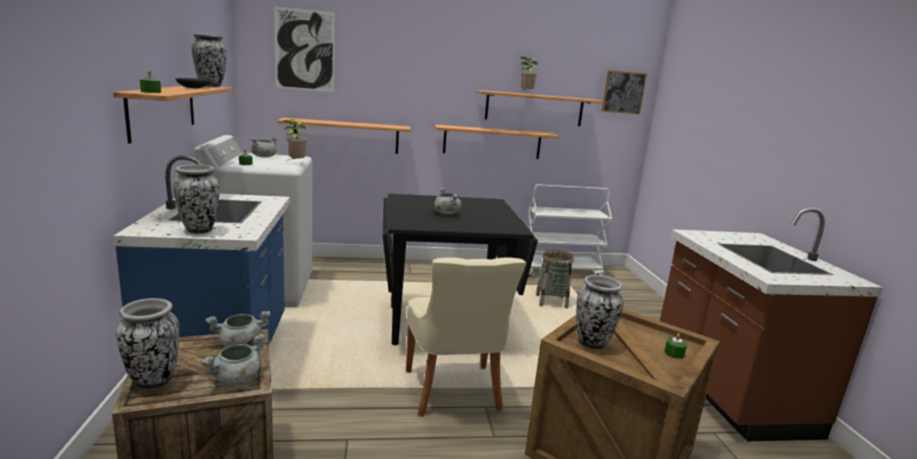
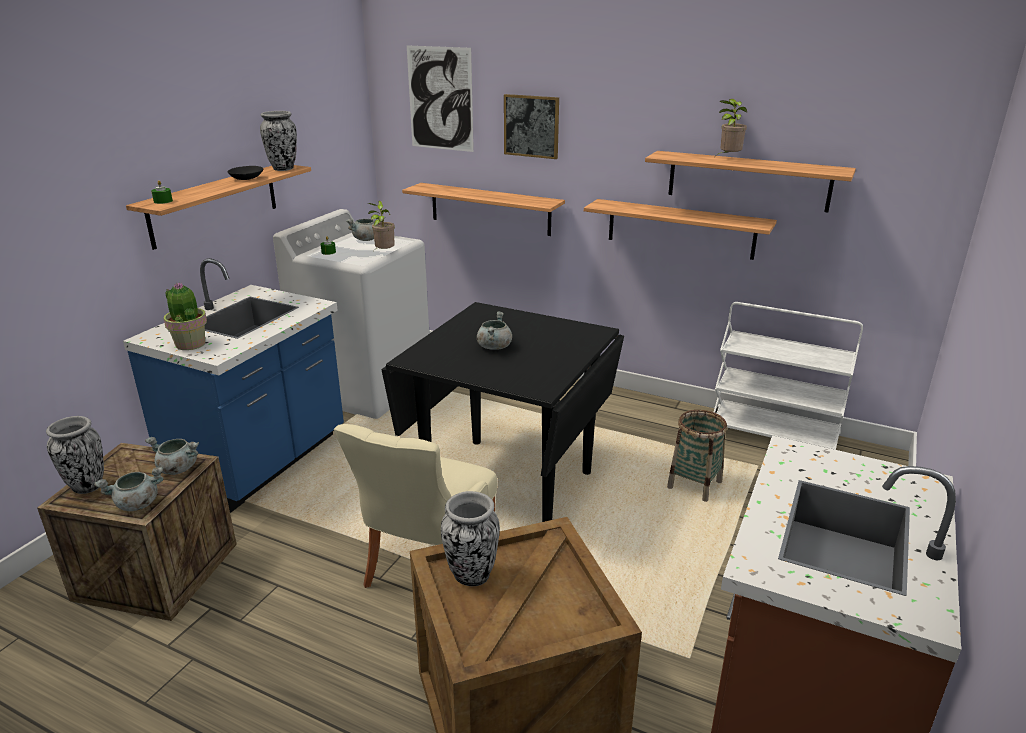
camera: 35 degrees right, 10 degrees up
(199, 230) = (190, 344): vase -> potted plant
(623, 92) = (916, 156): picture -> picture (531, 126)
(674, 353) = (555, 625): green candle -> none

